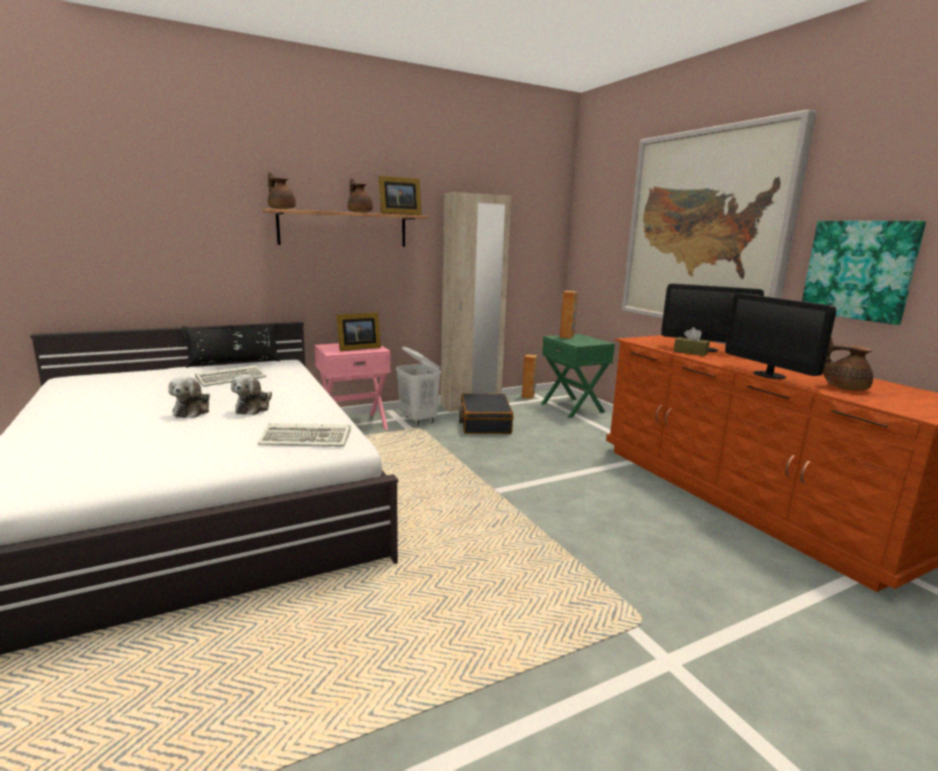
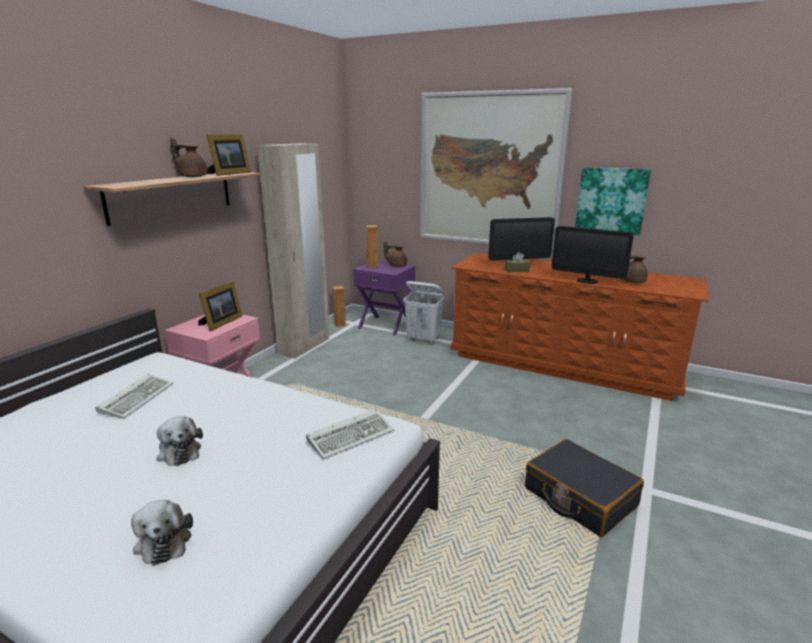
camera: 35 degrees left, 5 degrees up
(234, 363) = (94, 377): black pillow -> none
(254, 408) = (236, 424): plush toy -> plush toy (163, 540)
(281, 209) = (115, 184): brown teapot -> brown teapot (396, 265)
(418, 419) = (278, 375): white laundry basket -> white laundry basket (423, 339)
(484, 423) = (339, 361): black suitcase -> black suitcase (579, 497)
(573, 407) = (385, 325): green nightstand -> purple nightstand

